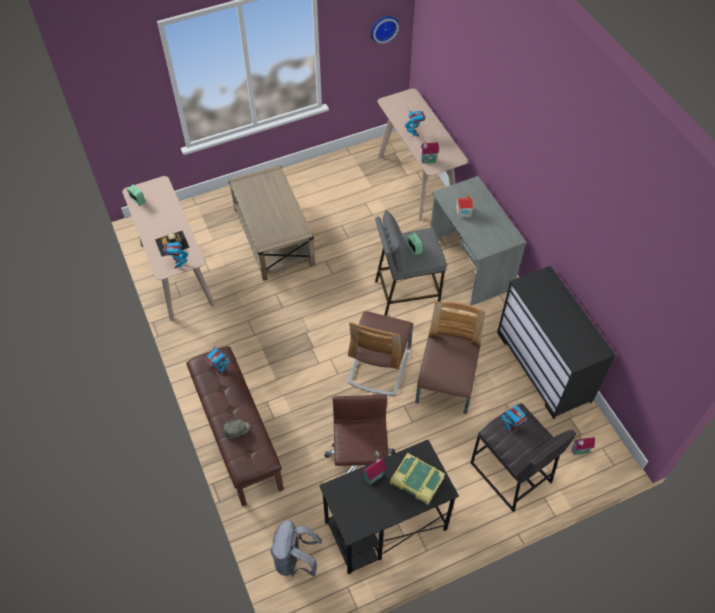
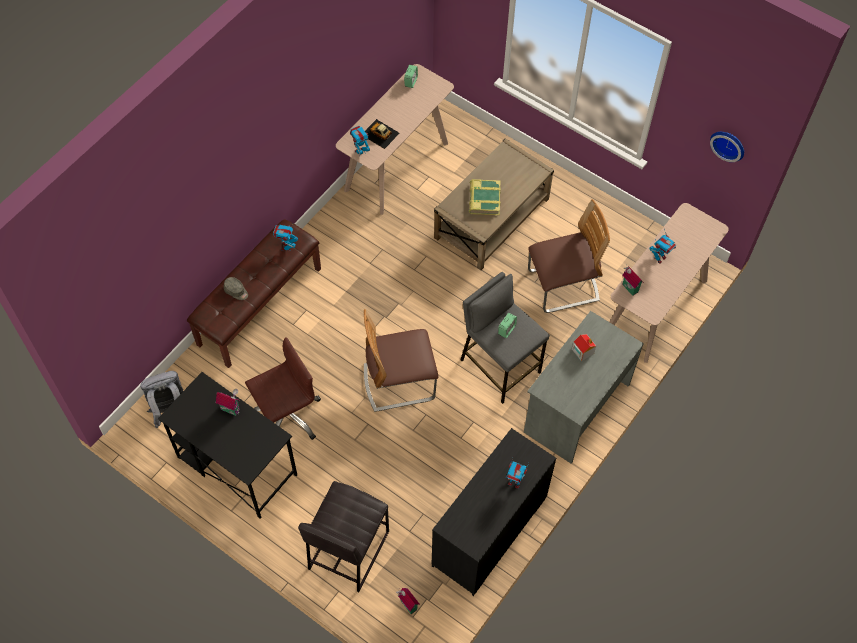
camera: 60 degrees right, 5 degrees up
(416, 481) = (244, 445): book -> book (484, 199)
(445, 386) = (410, 451): chair -> chair (563, 286)
(510, 427) = (351, 504): toy robot -> toy robot (514, 482)

